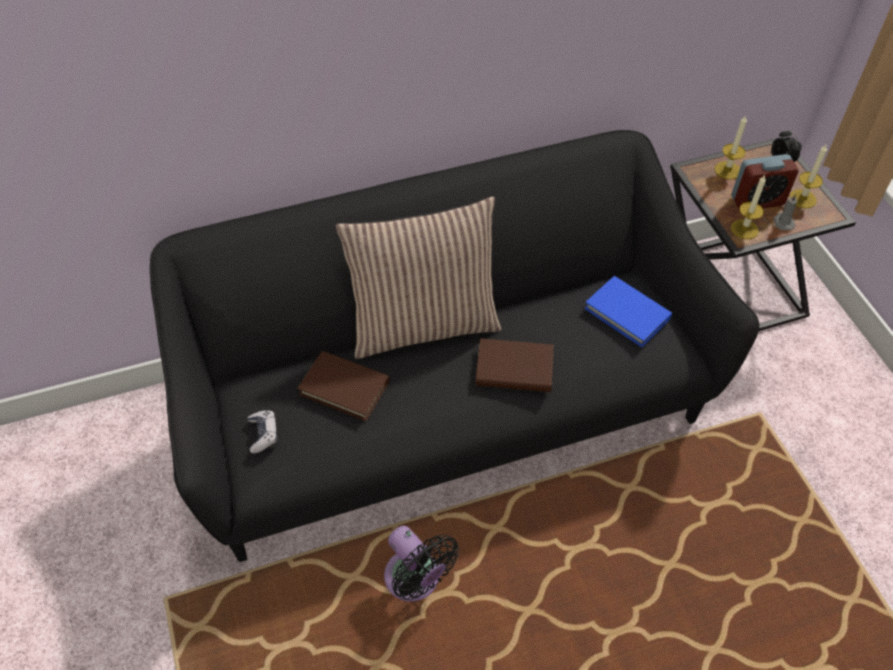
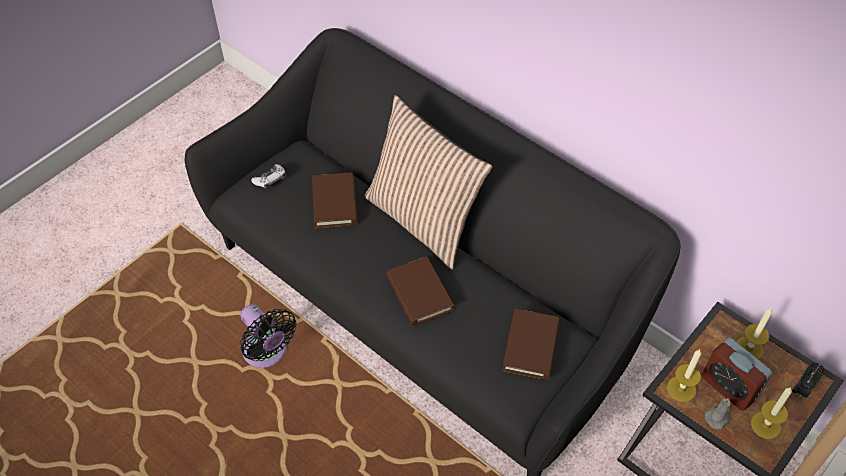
camera: 60 degrees right, 0 degrees up
(415, 581) = (267, 353): black fan -> black fan turned 60 degrees counterclockwise
(627, 313) = (531, 346): blue book -> brown book

